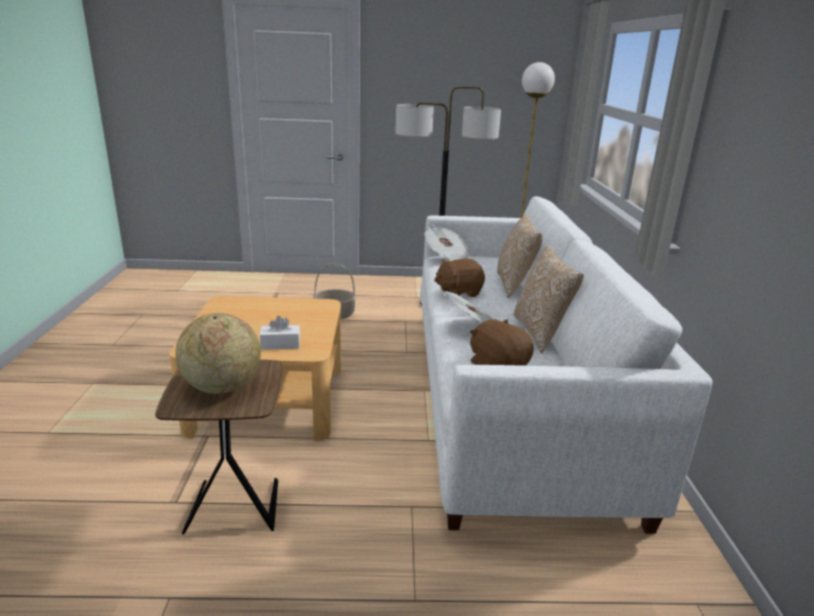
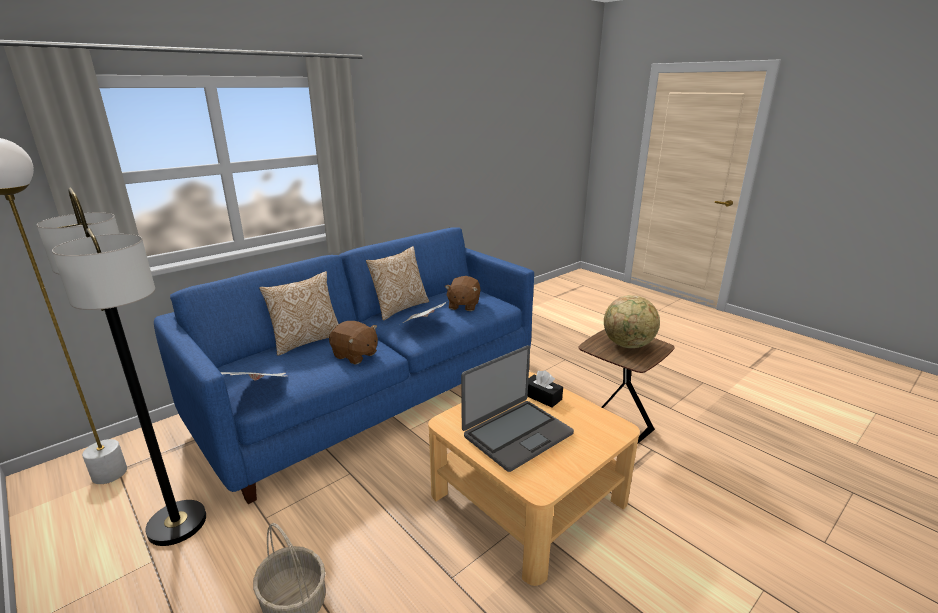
camera: 130 degrees left, 0 degrees up
(268, 316) = (516, 434): none -> laptop
(280, 344) = (542, 397): white tissue box -> black tissue box
(509, 397) = (374, 394): white sofa -> blue sofa

